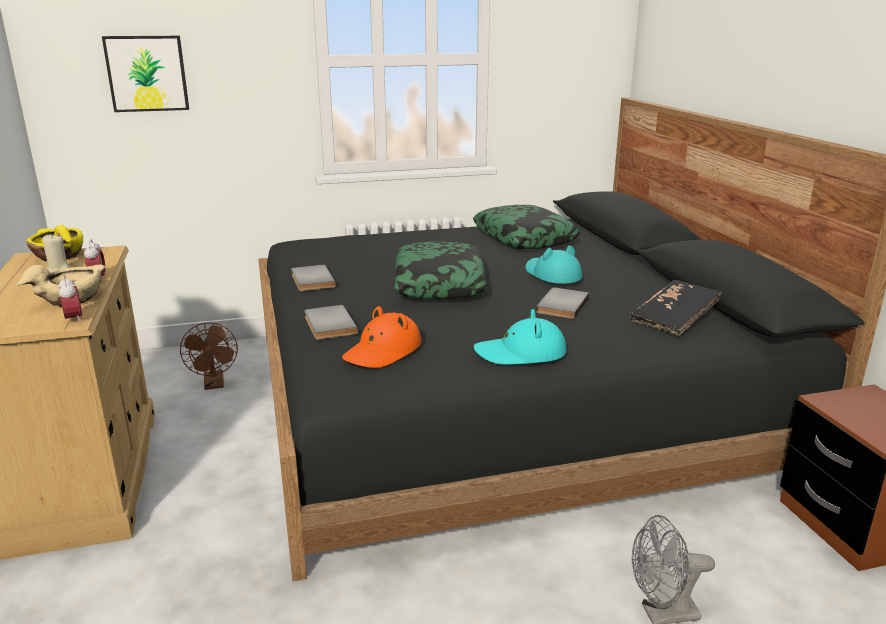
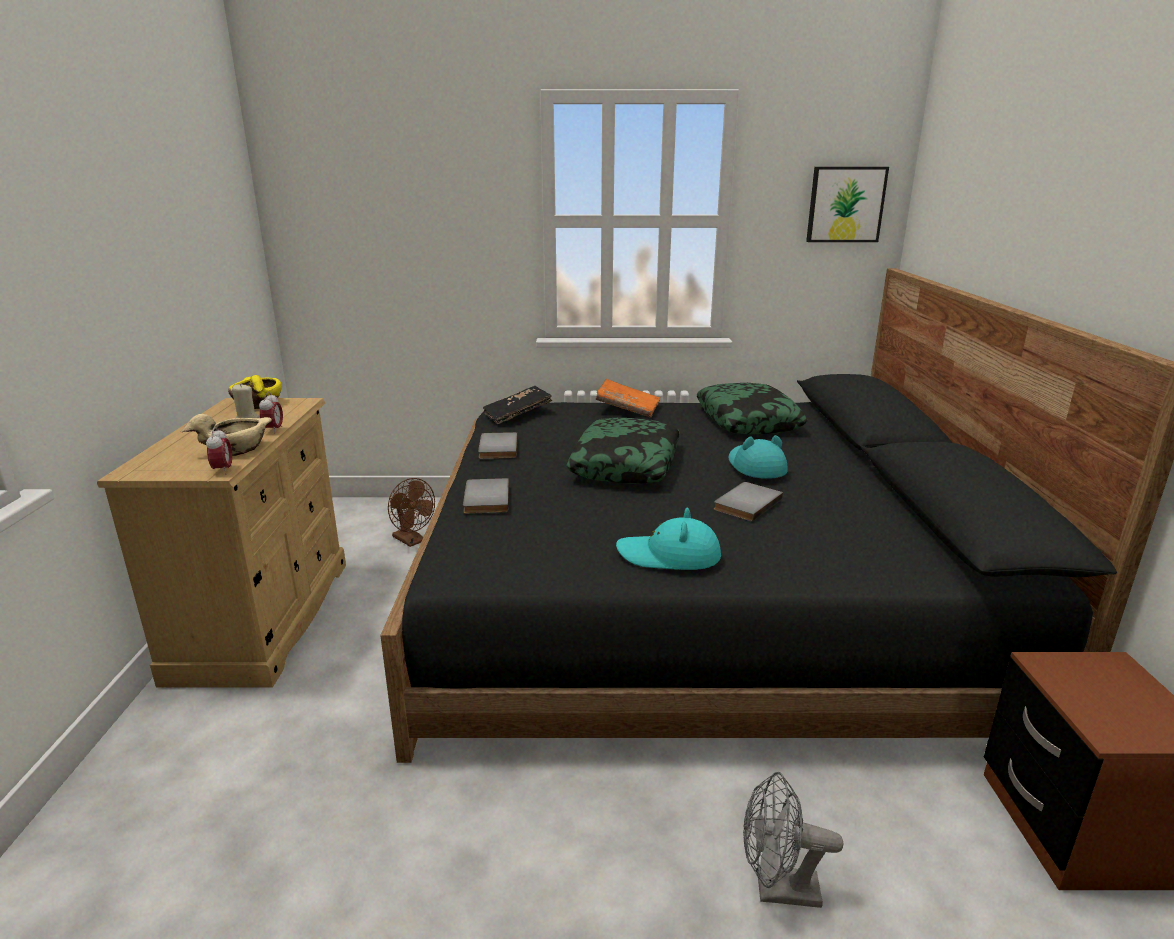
camera: 15 degrees right, 0 degrees up
(147, 73) = (377, 230): picture -> picture (845, 204)
(214, 384) = (412, 541): brown fan -> brown fan turned 45 degrees counterclockwise
(383, 351) = (523, 535): orange hat -> none
(413, 236) = (627, 409): none -> orange book
(674, 320) = (873, 537): black book -> black book (517, 415)

